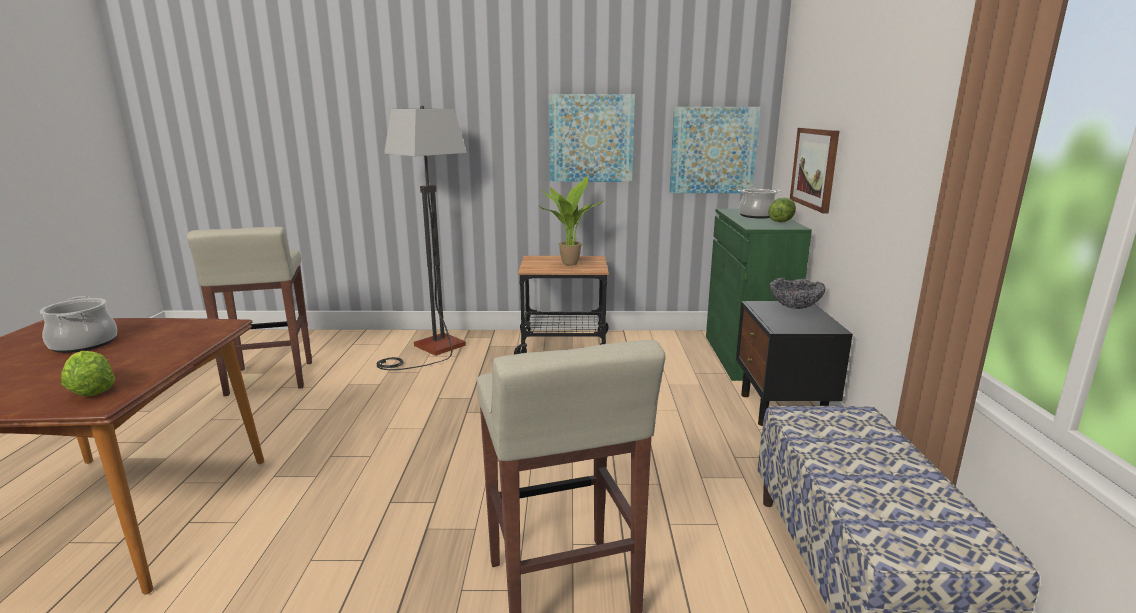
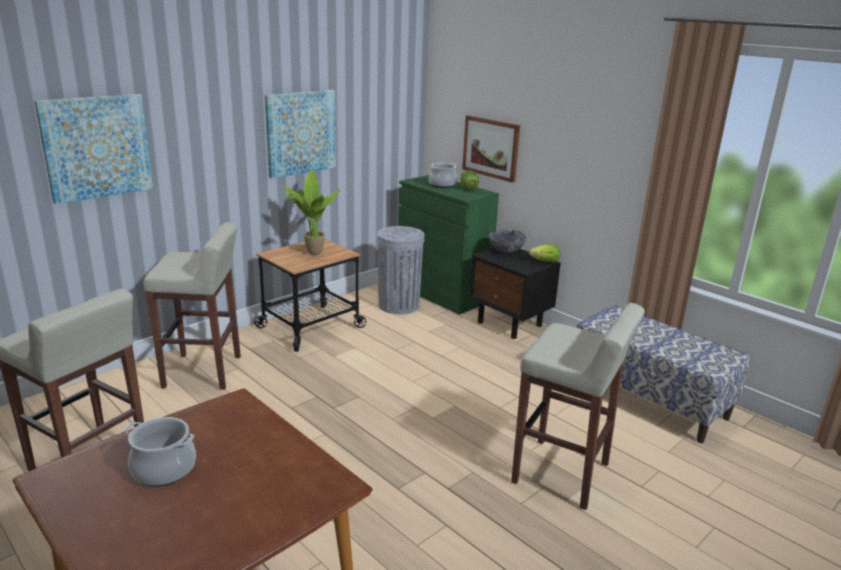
camera: 45 degrees left, 5 degrees up
(91, 390) = (306, 484): lettuce -> lettuce (545, 262)
(431, 350) = (204, 372): floor lamp -> beige stool
(677, 353) = (398, 305): none -> grey trash can
(713, 150) = (387, 132): picture -> picture (96, 147)

